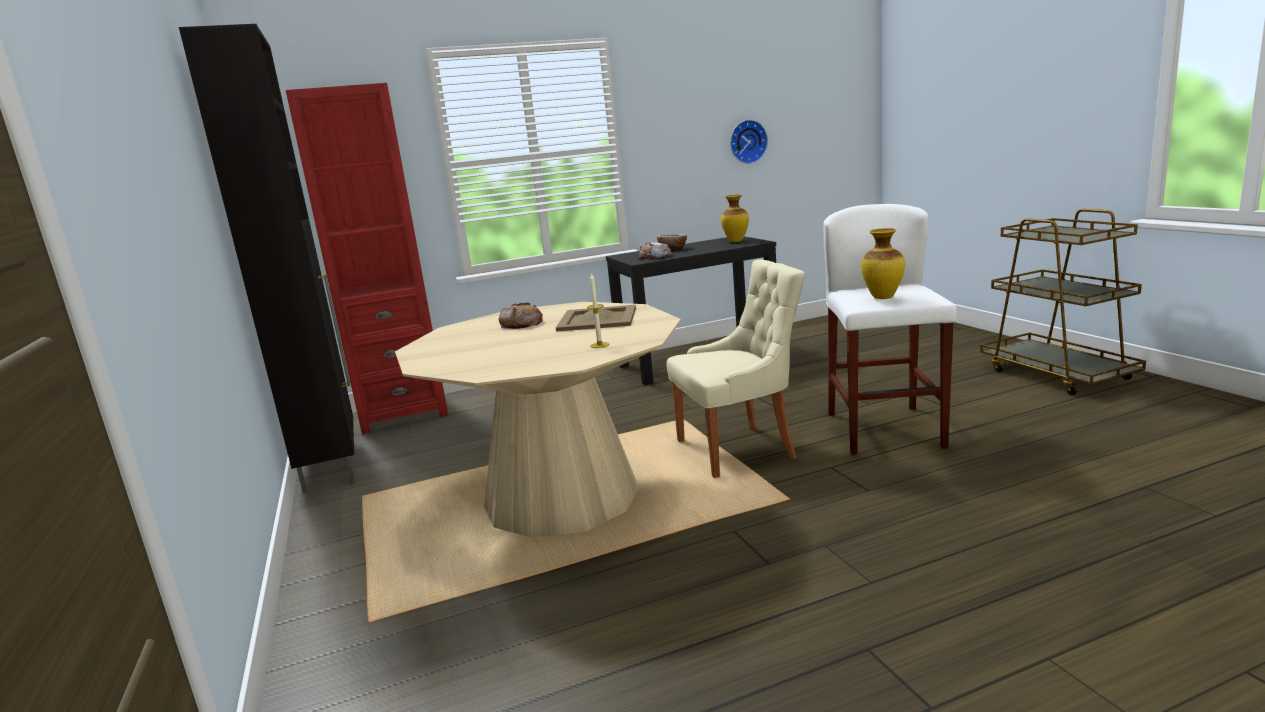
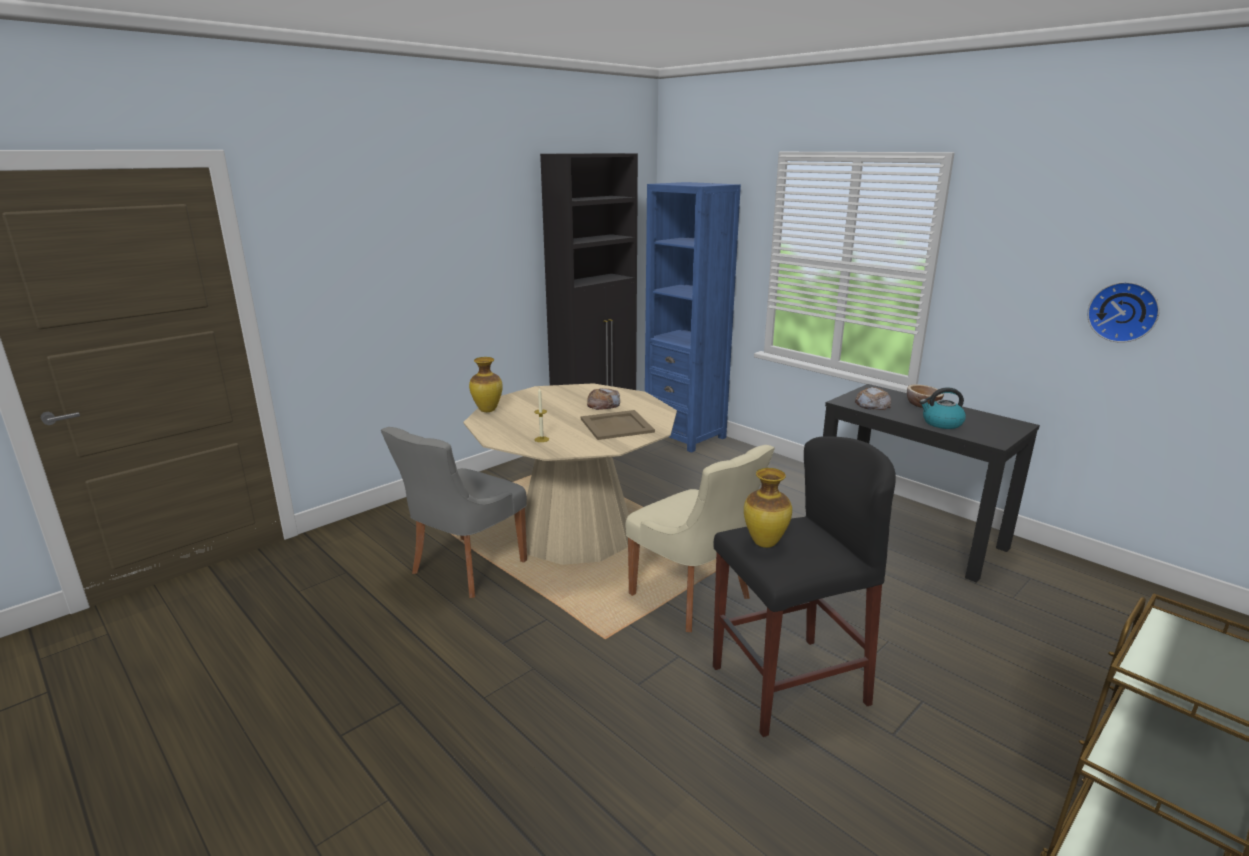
camera: 65 degrees right, 5 degrees up
(403, 413) = (685, 436): red bookcase -> blue bookcase
(575, 585) = (465, 568): none -> grey chair
(714, 247) = (941, 423): none -> kettle
(735, 241) = (990, 429): vase -> vase (488, 410)
(884, 430) = (788, 685): white stool -> black stool

